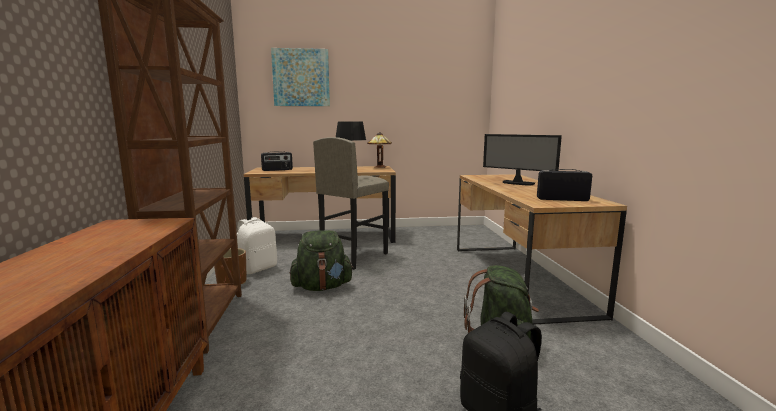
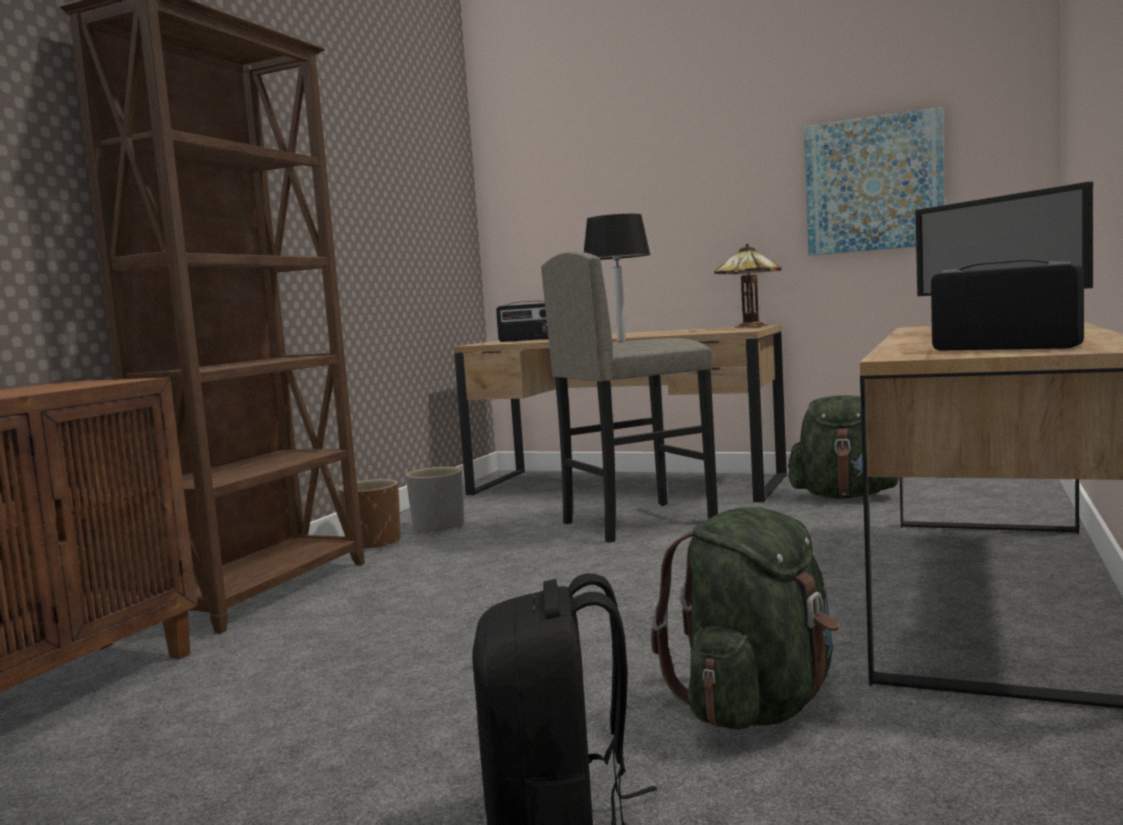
camera: 30 degrees right, 5 degrees down
(257, 269) = (438, 527): white backpack -> grey planter
(301, 78) = (587, 147): picture -> picture (873, 184)
(322, 287) = (511, 565): green backpack -> green backpack (844, 496)

